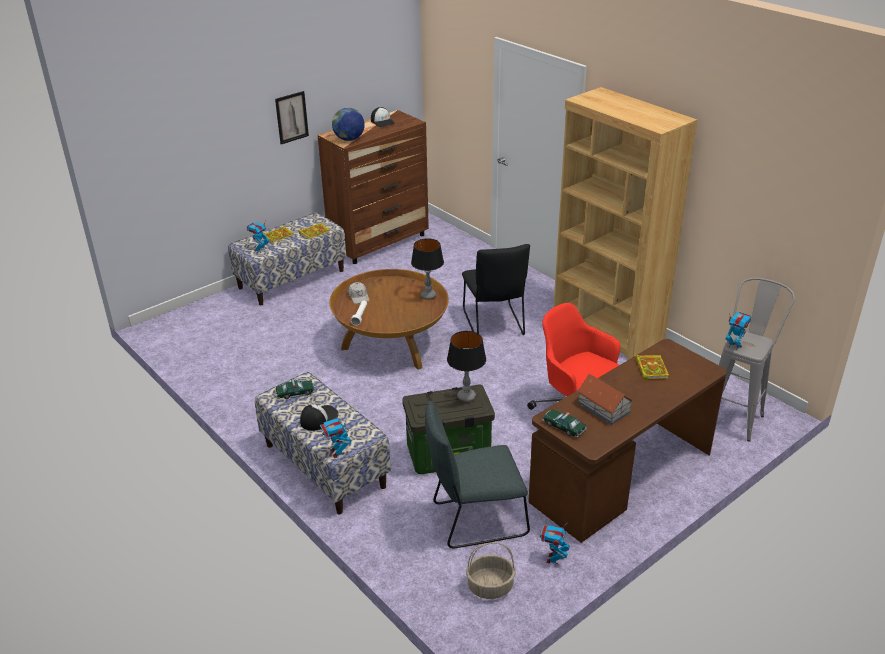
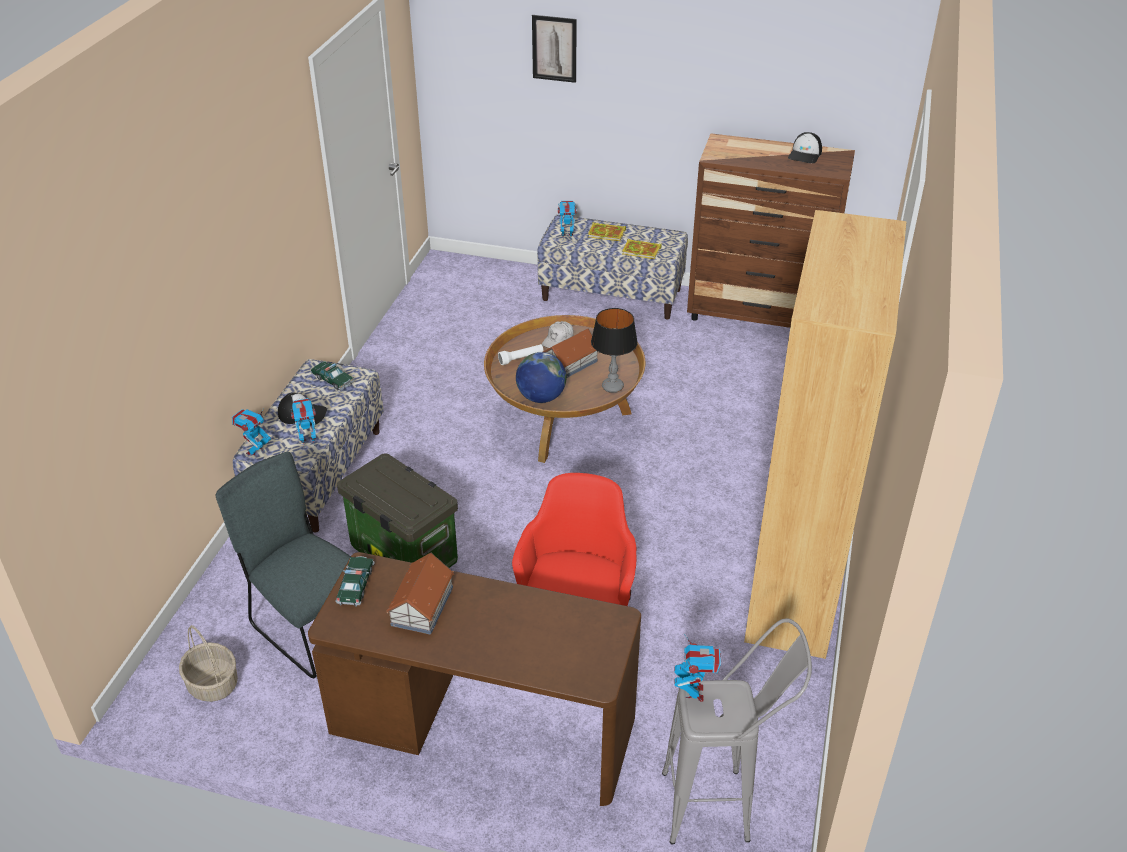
camera: 55 degrees right, 5 degrees up
(291, 117) = (677, 95): picture -> picture (554, 48)
(349, 139) = (726, 154): globe -> globe (541, 397)
(387, 301) = (569, 363): none -> toy house
(466, 397) = (420, 499): table lamp -> none
(494, 325) = (689, 480): black chair -> none
(553, 559) = (288, 720): toy robot -> toy robot (308, 442)
(651, 368) = (549, 619): book -> none

